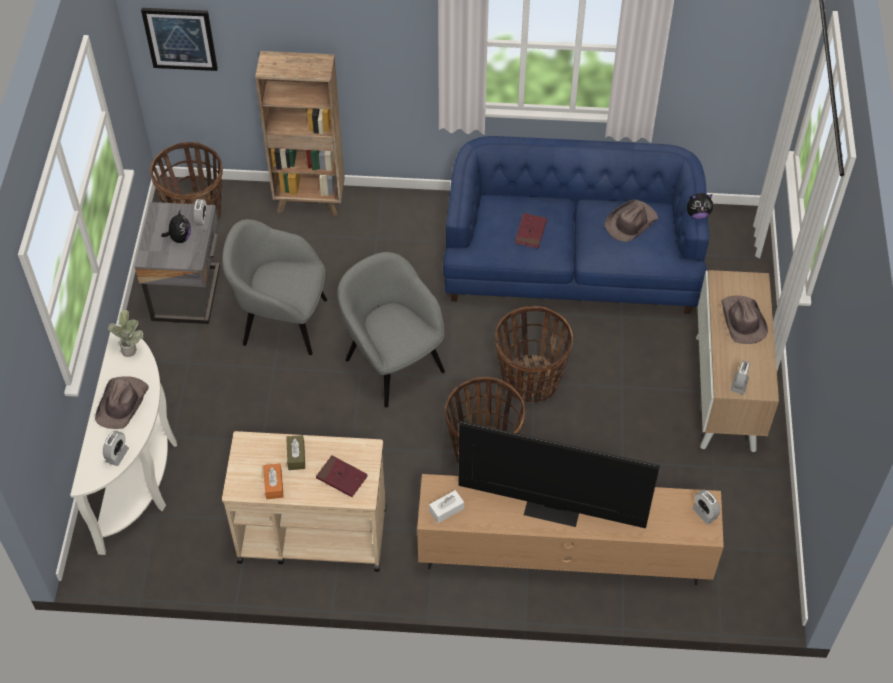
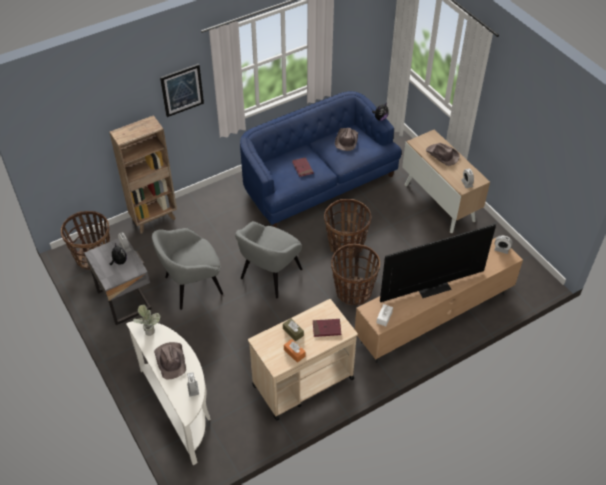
camera: 35 degrees left, 5 degrees down
(180, 38) = (56, 145): picture -> picture (182, 90)
(393, 363) = (270, 275): grey armchair -> grey armchair turned 75 degrees counterclockwise

